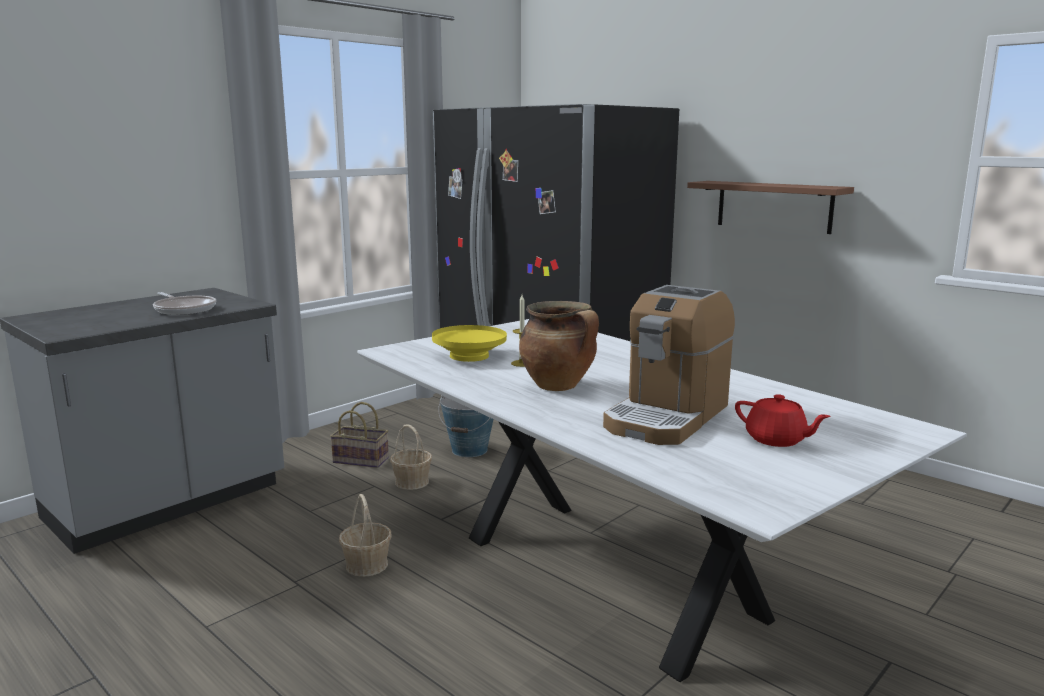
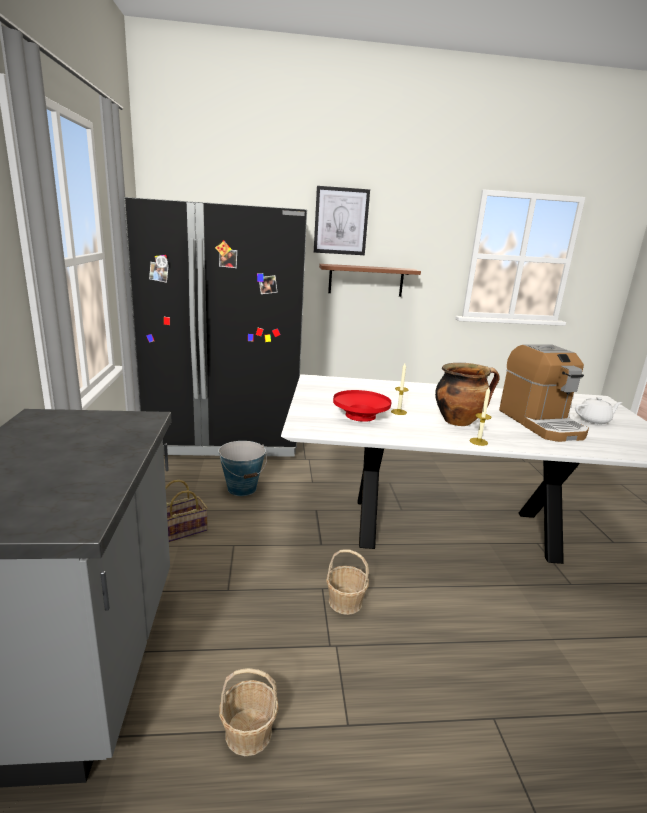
camera: 50 degrees left, 5 degrees up
(184, 309) = (100, 443): frying pan -> none
(412, 482) = (252, 529): basket -> basket (248, 732)
(470, 356) = (360, 416): yellow bowl -> red bowl
(510, 404) = (478, 441): none -> candle
(737, 117) = (341, 221): none -> picture
(776, 440) = (594, 420): red teapot -> white teapot

